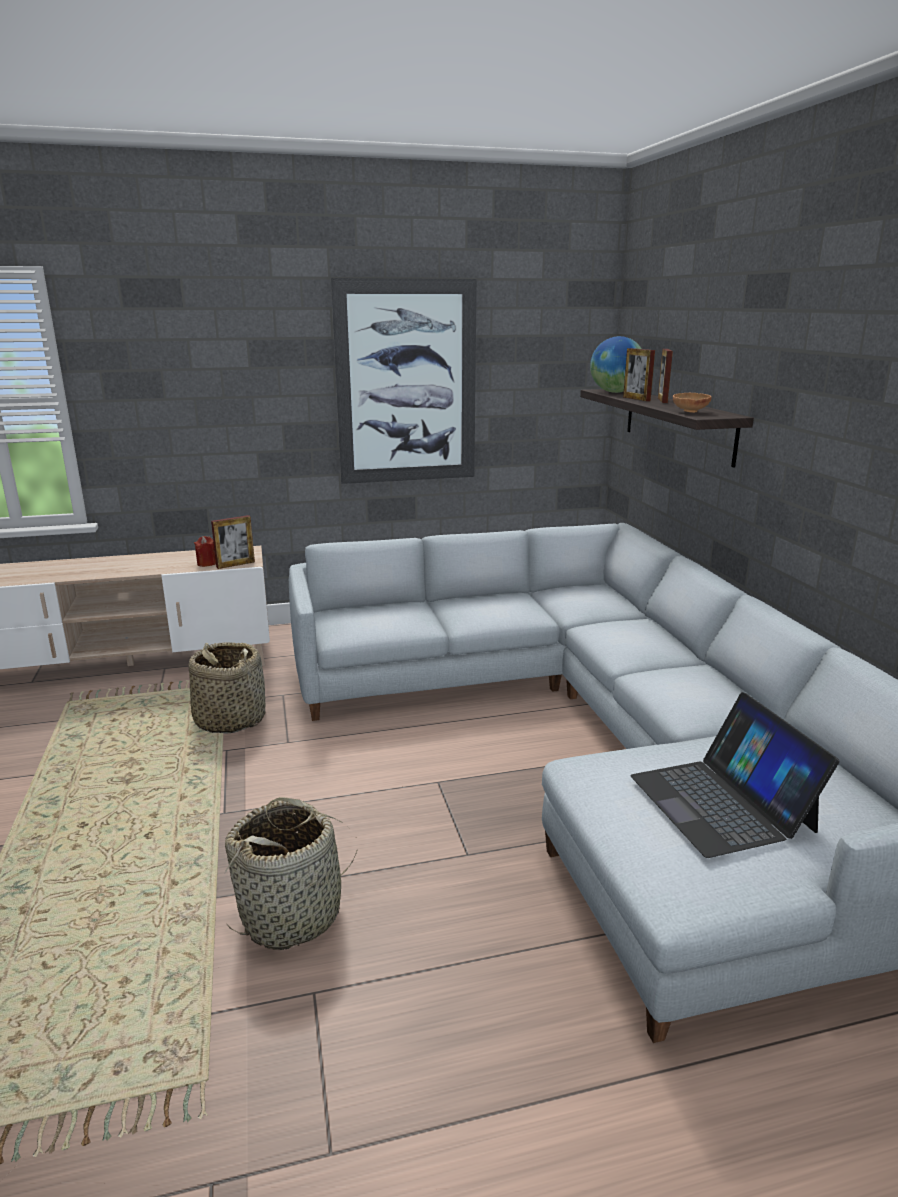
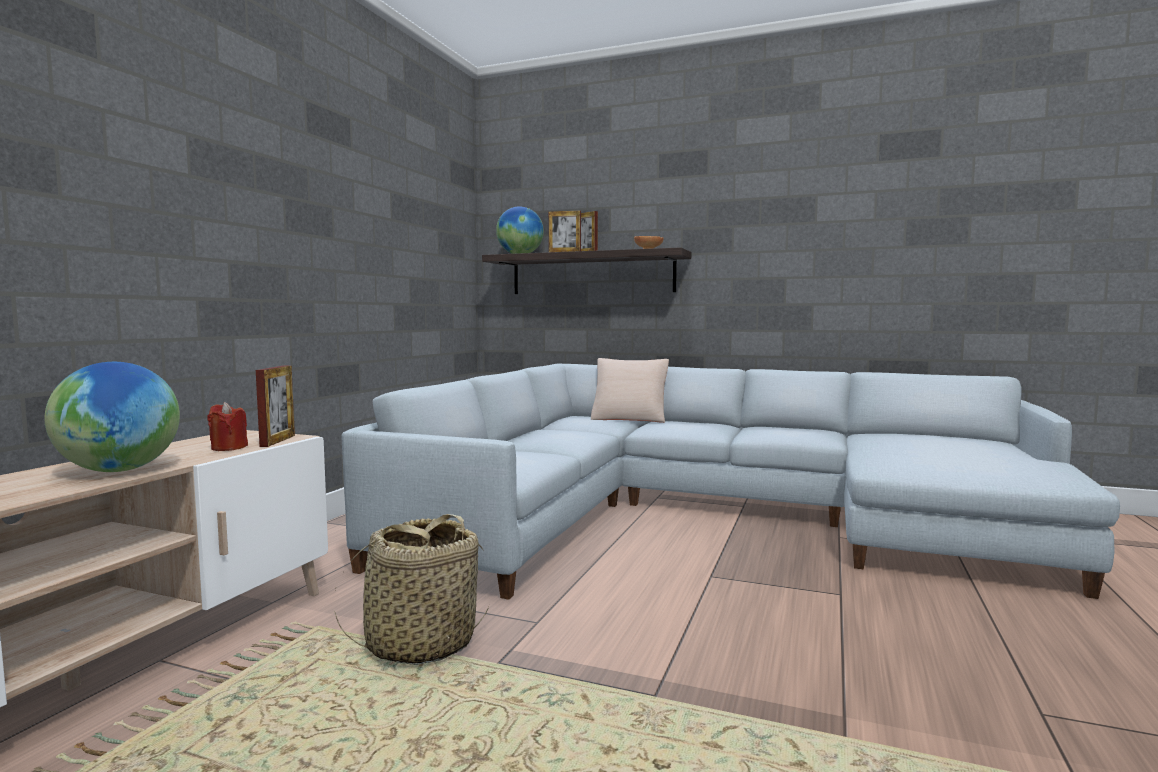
camera: 55 degrees left, 15 degrees down
(139, 568) = (120, 470): none -> globe
(292, 914) = (900, 696): basket -> none
(406, 383) = (351, 230): picture -> none
(632, 607) = (630, 418): none -> beige pillow
(721, 802) = (959, 451): laptop -> none

